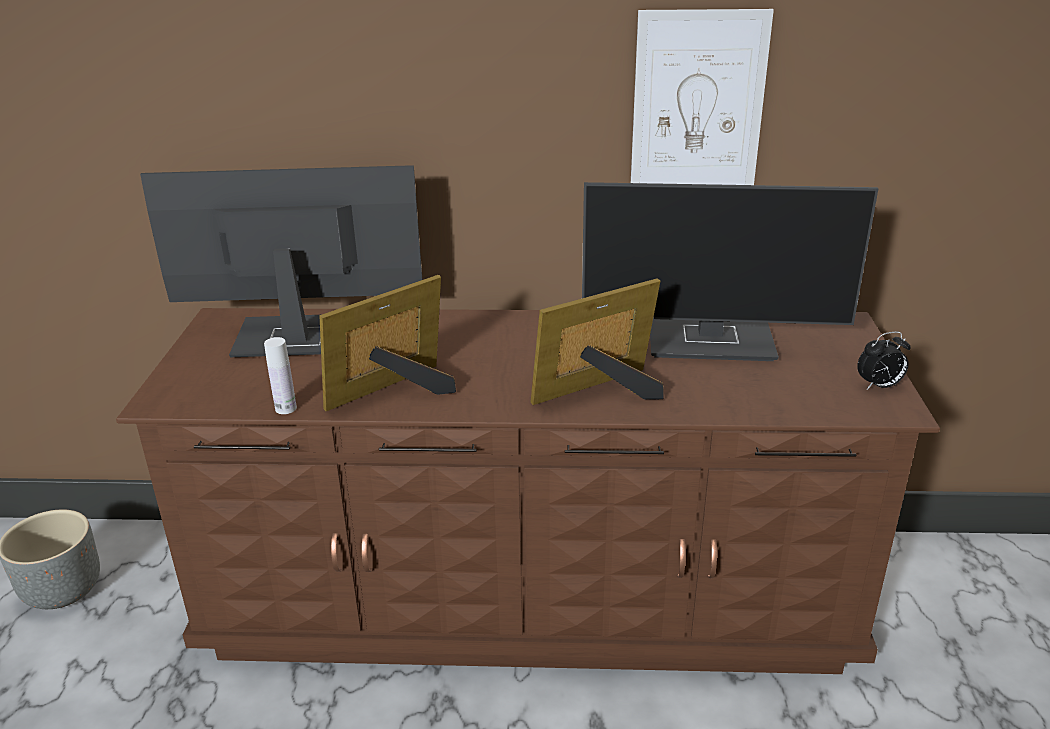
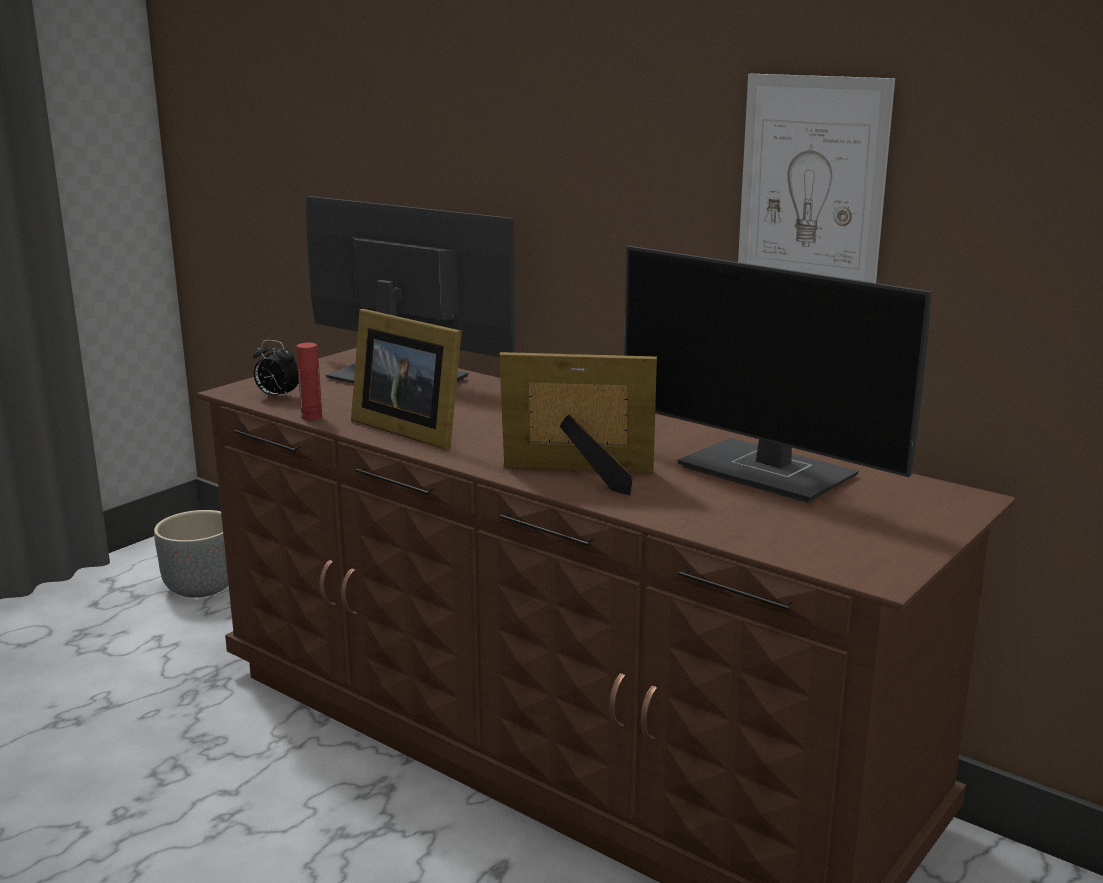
camera: 35 degrees right, 10 degrees down
(286, 408) = (311, 417): white bottle -> red bottle
(395, 392) = (408, 429): picture frame -> picture frame turned 135 degrees counterclockwise
(879, 386) = (894, 553): alarm clock -> alarm clock (277, 397)

